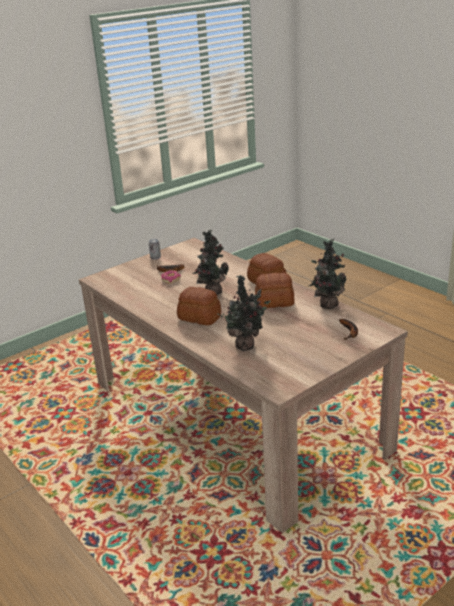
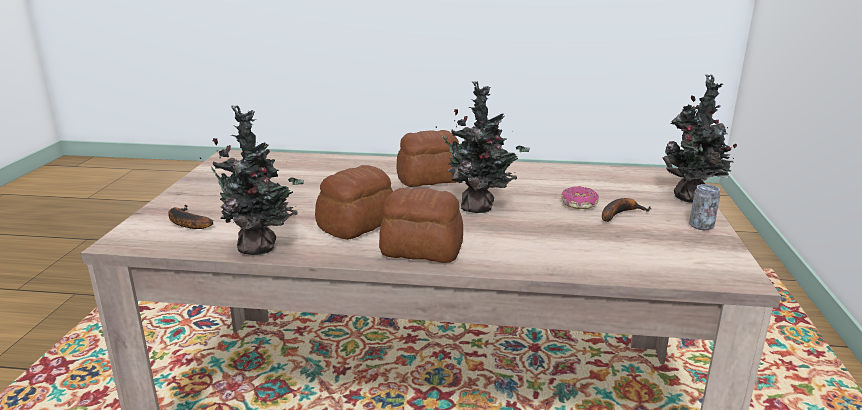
camera: 135 degrees right, 5 degrees down
(246, 345) = (320, 173): potted plant -> potted plant (691, 199)

